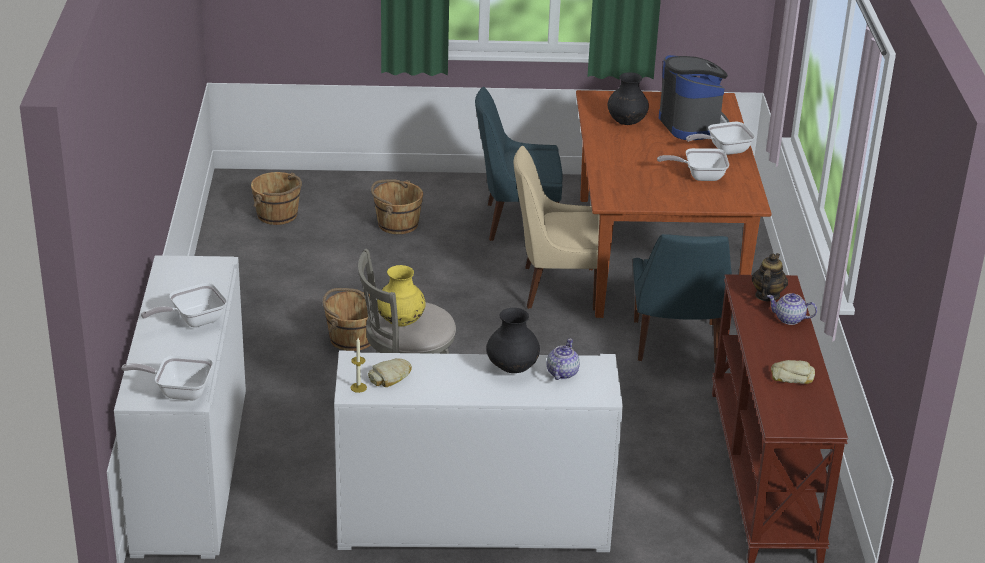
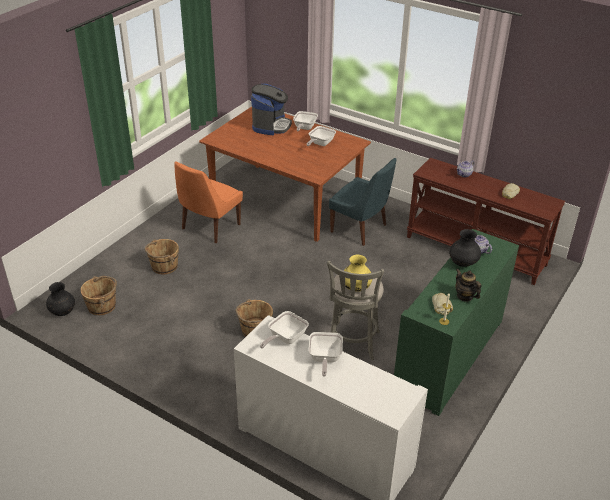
camera: 55 degrees left, 5 degrees up
(179, 391) = (398, 393): frying pan -> frying pan (285, 338)
(473, 522) = (449, 356): white cabinet -> green cabinet
(516, 222) = (209, 227): blue chair -> orange chair
(556, 288) = (280, 242): beige chair -> none
(626, 122) = (248, 140): black vase -> black vase (62, 312)
(692, 124) = (271, 125): coffee machine -> coffee machine turned 90 degrees clockwise
(767, 295) = (440, 171): teapot -> teapot (465, 296)

